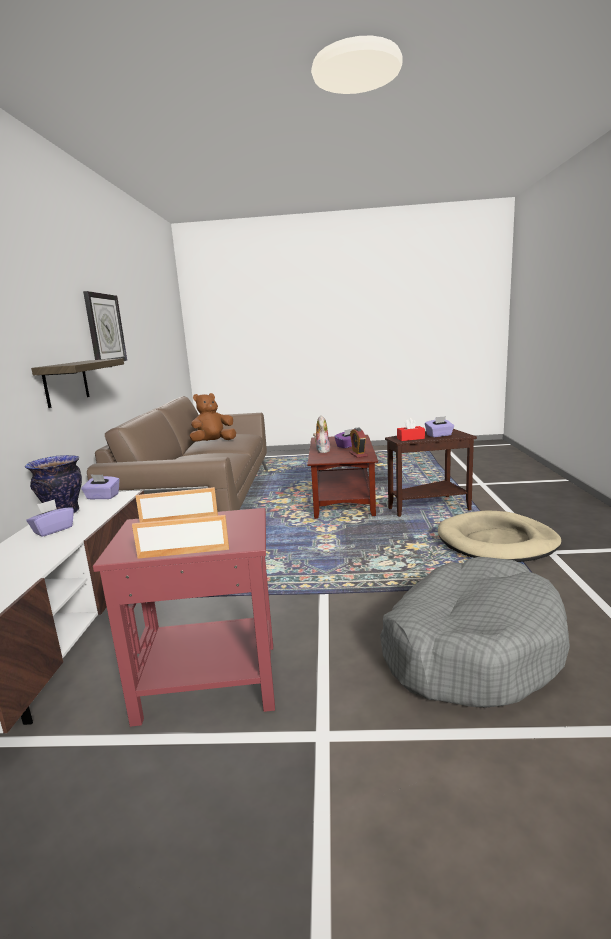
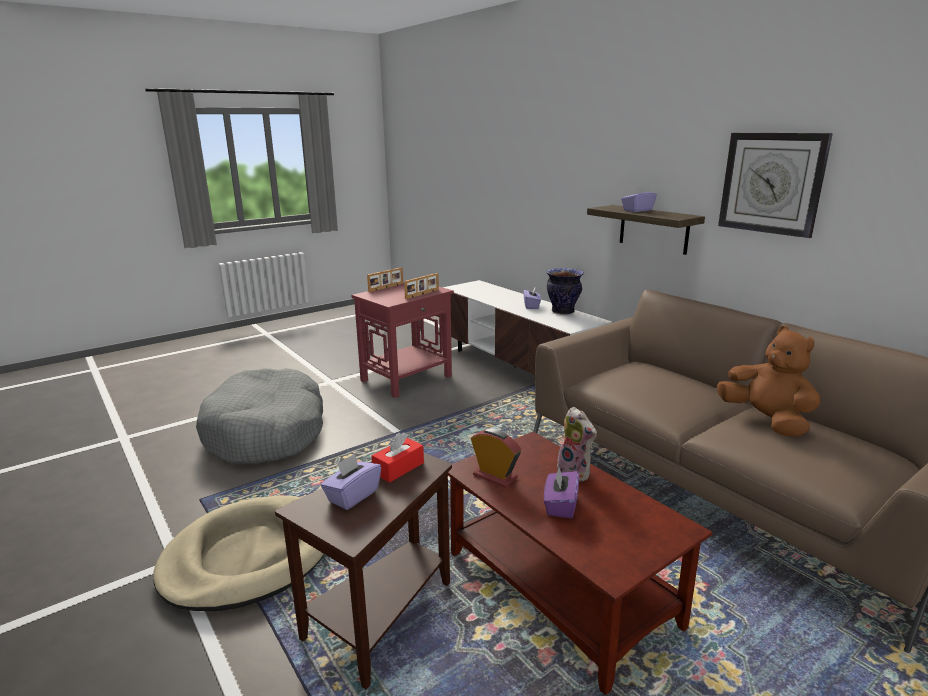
camera: 140 degrees right, 5 degrees up
(102, 497) = (578, 323): purple tissue box -> purple tissue box (637, 210)
(213, 442) = (766, 420): brown plush toy -> brown plush toy turned 45 degrees counterclockwise

